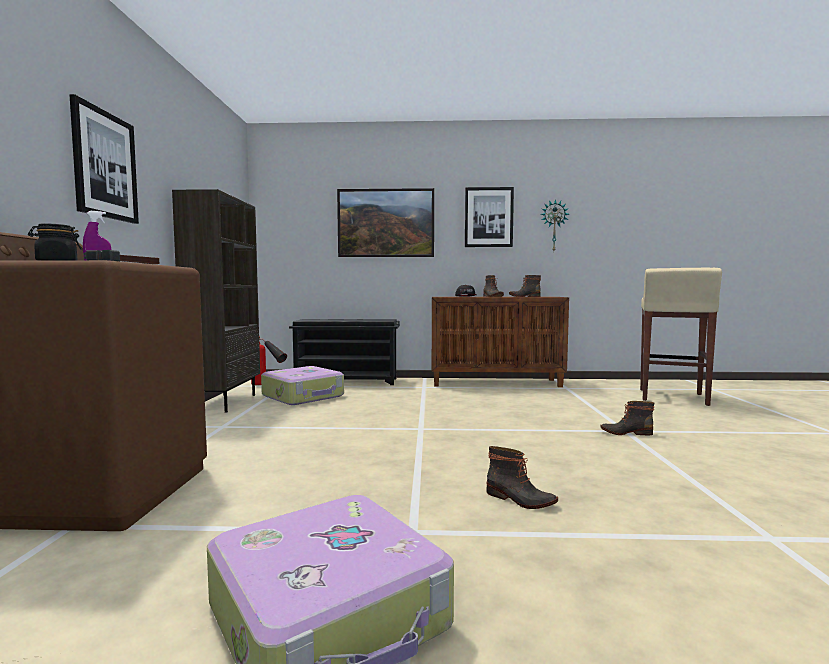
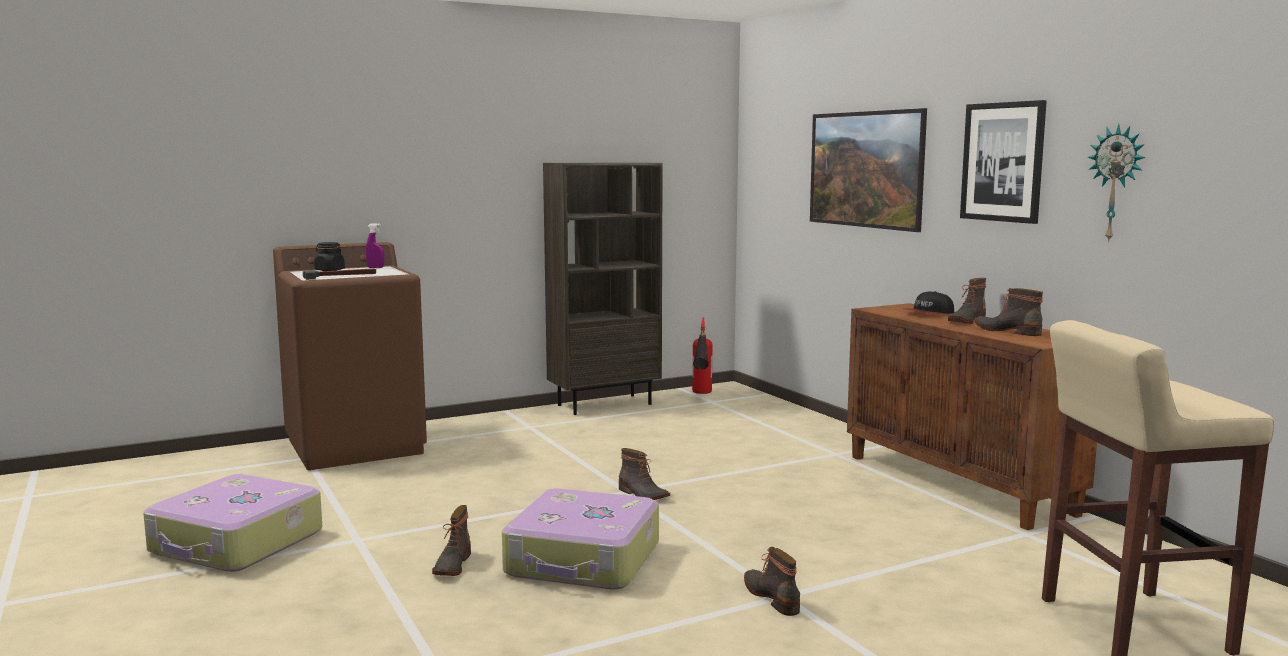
camera: 60 degrees right, 5 degrees up
(104, 165) = (442, 163): picture -> none
(304, 396) = (682, 420): suitcase -> suitcase (584, 560)
(347, 381) = (790, 416): black shoe rack -> none
(433, 426) = (642, 495): none -> boot

